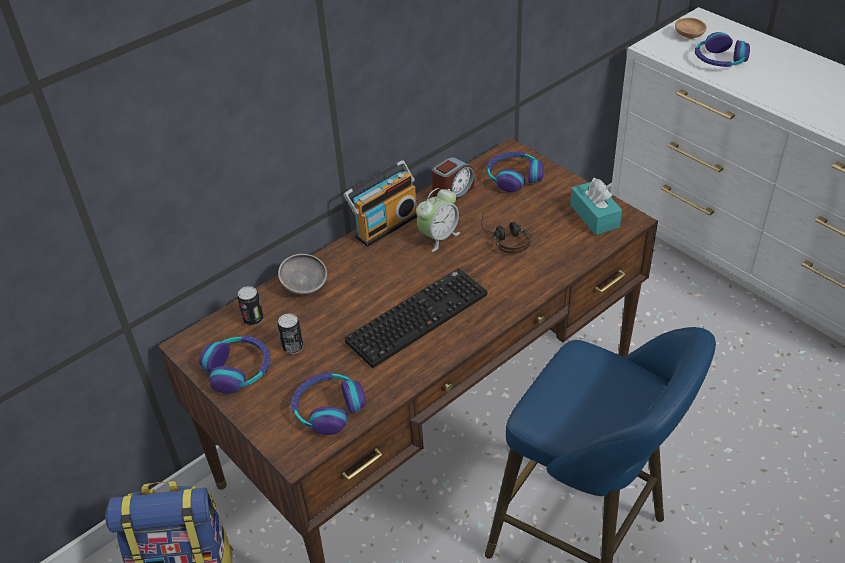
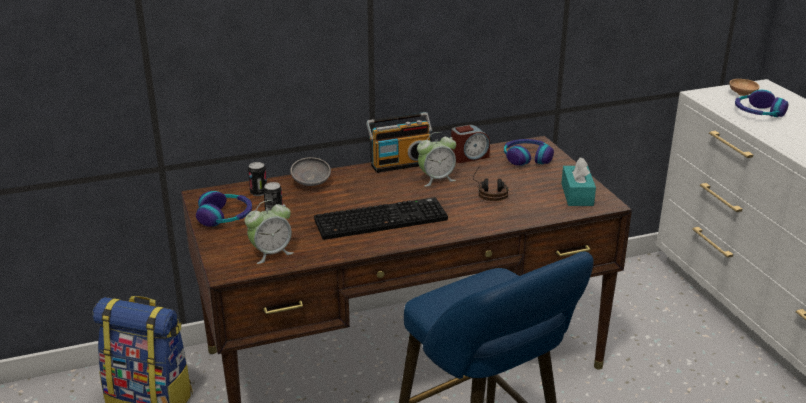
camera: 20 degrees right, 15 degrees down
(328, 409) = (271, 253): headphones -> alarm clock

